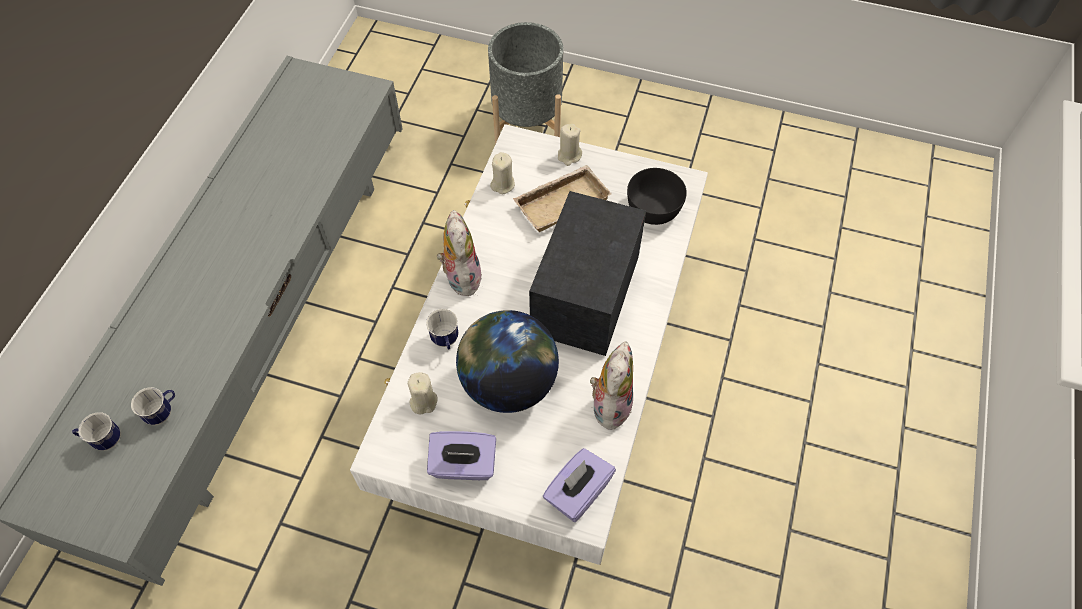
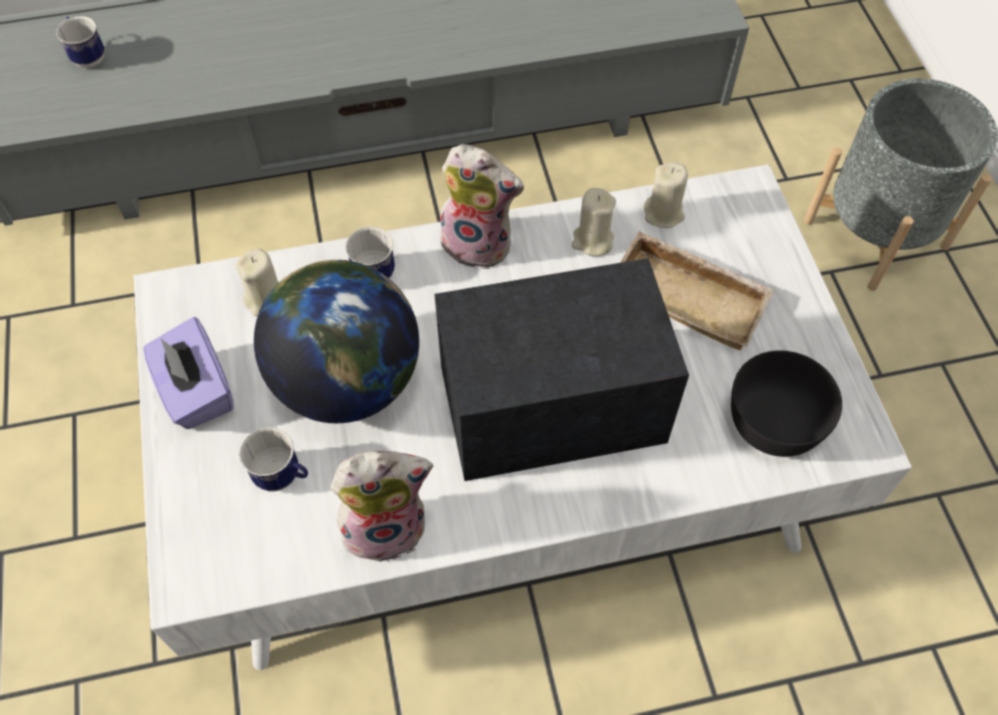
camera: 60 degrees right, 0 degrees up
(163, 412) = (144, 83): mug -> mug (283, 477)
(461, 276) = (480, 243): plush toy -> plush toy turned 60 degrees clockwise
(569, 156) = (779, 265): beige candle -> beige candle (592, 241)
(577, 492) = (222, 551): purple tissue box -> none

